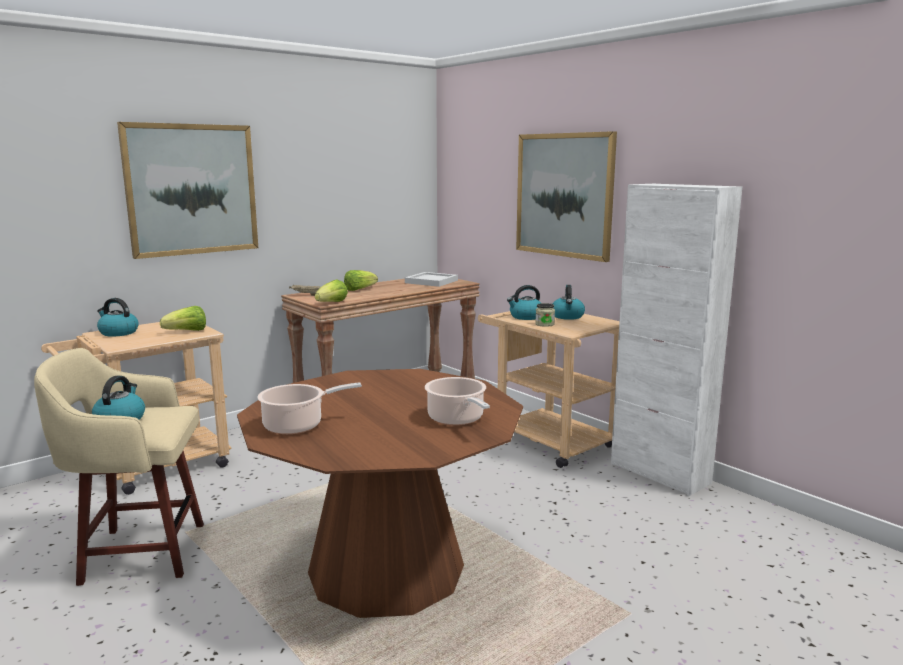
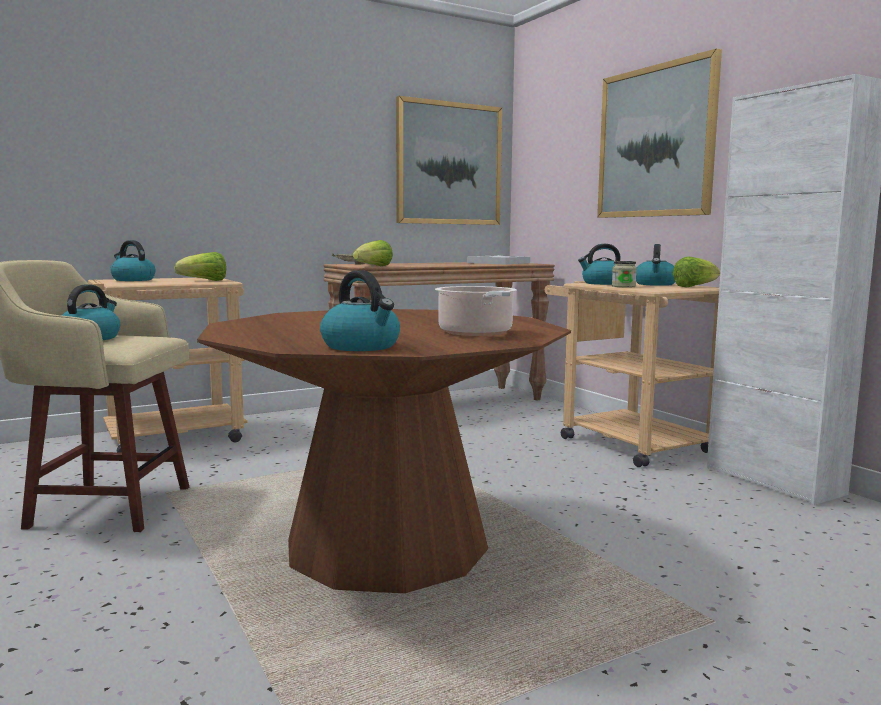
camera: 10 degrees right, 5 degrees down
(192, 189) = (228, 135): picture -> picture (449, 164)
(297, 425) = (271, 330): cooking pot -> none
(359, 289) = (412, 263): lettuce -> lettuce (694, 287)
(383, 453) = (362, 346): none -> kettle

